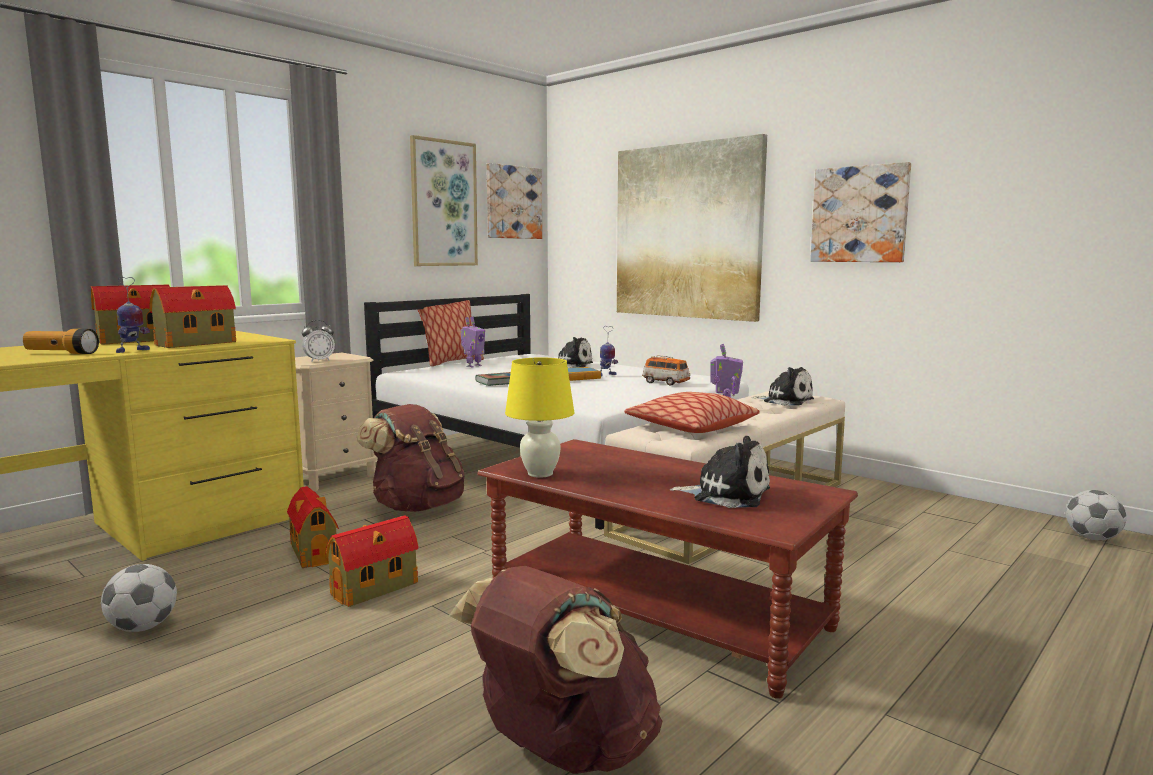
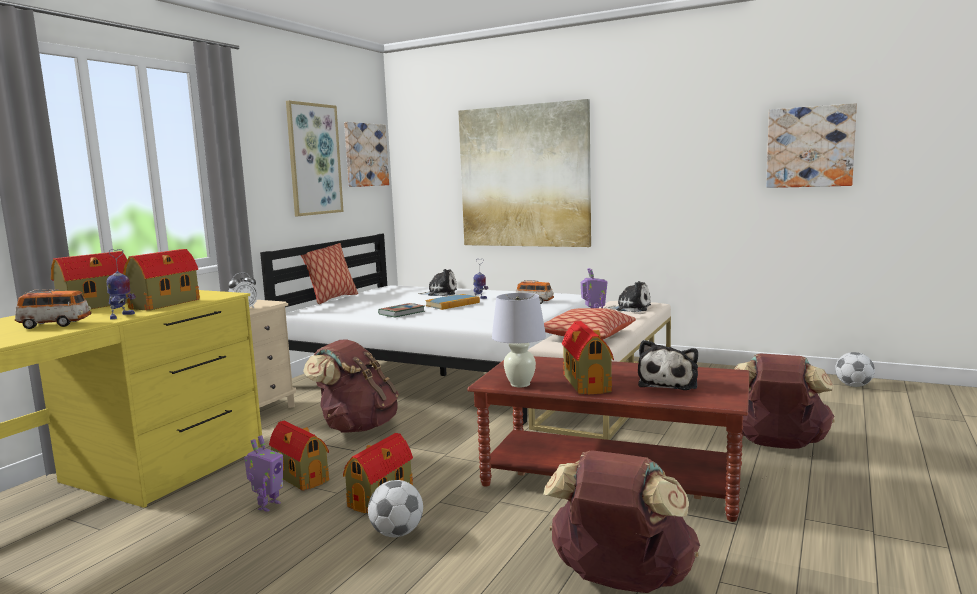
camera: 15 degrees left, 0 degrees up
(61, 353) = (55, 324): flashlight -> toy car
(143, 627) = (205, 560): football -> football (397, 533)
(473, 366) = (356, 301): toy robot -> toy robot (268, 506)
(540, 474) = (520, 384): yellow table lamp -> white table lamp
(621, 481) = (586, 382): none -> toy house
(726, 494) = (669, 383): plush toy -> plush toy turned 105 degrees clockwise
(859, 214) = (668, 161): picture -> picture (810, 147)
(916, 603) = (776, 445): none -> brown backpack

